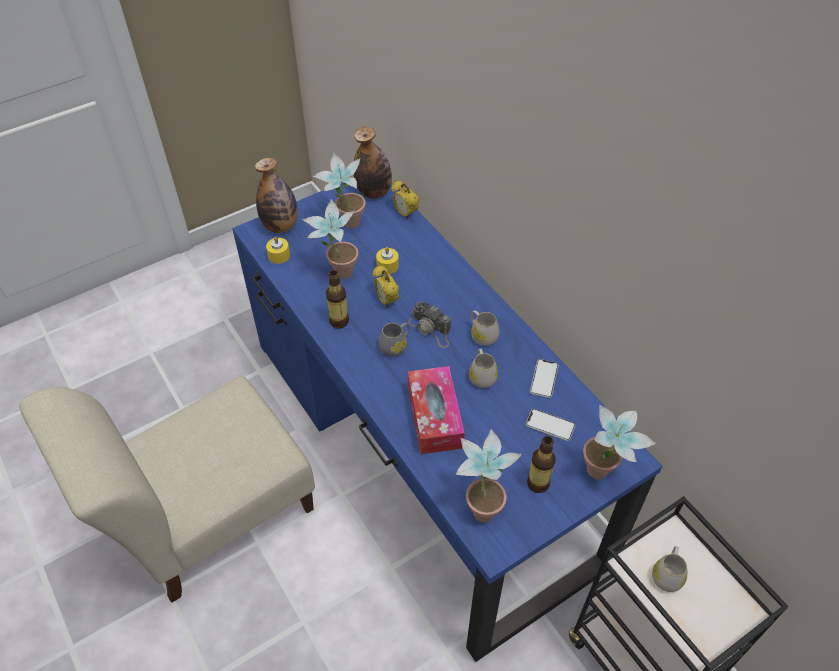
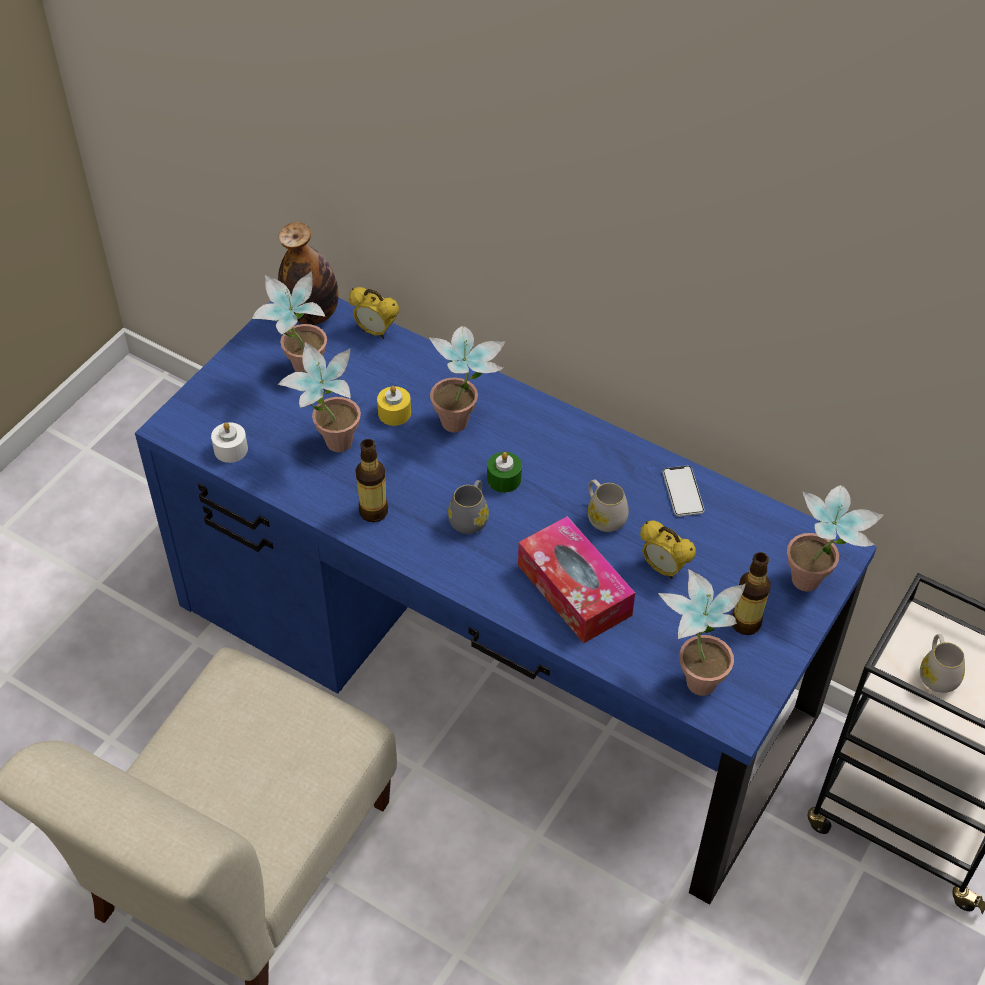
camera: 25 degrees left, 0 degrees up
(279, 255) = (231, 449): yellow candle -> white candle
(280, 226) = (206, 406): bottle -> none
(386, 301) = (421, 461): alarm clock -> alarm clock (663, 569)
(426, 287) = (464, 424): none -> potted plant
(431, 329) = (504, 479): camera -> green candle
(482, 335) = (574, 463): white mug -> none
(550, 425) = (721, 547): phone -> none

